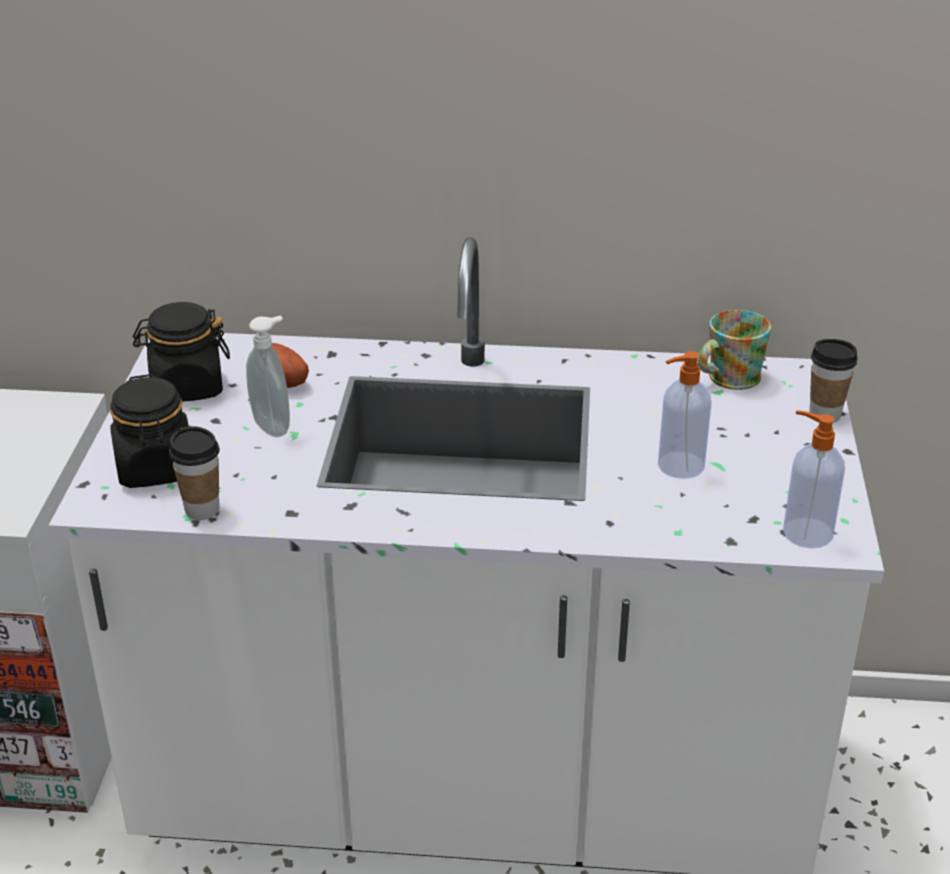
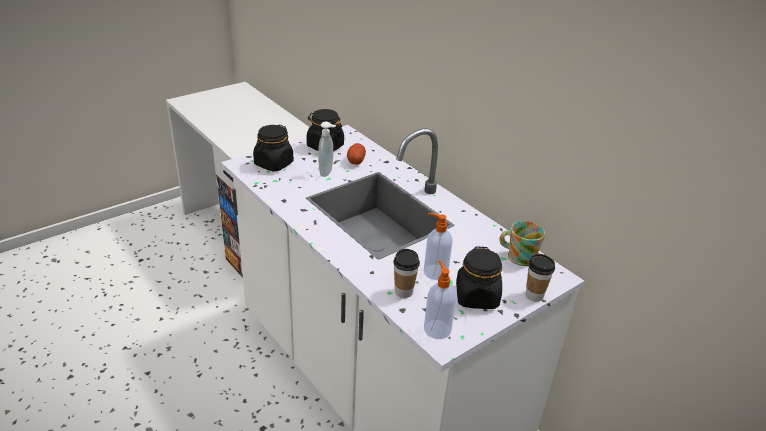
camera: 45 degrees right, 0 degrees up
(202, 509) = (263, 183): cup -> cup (403, 292)
(776, 461) = (477, 297): none -> black jar

